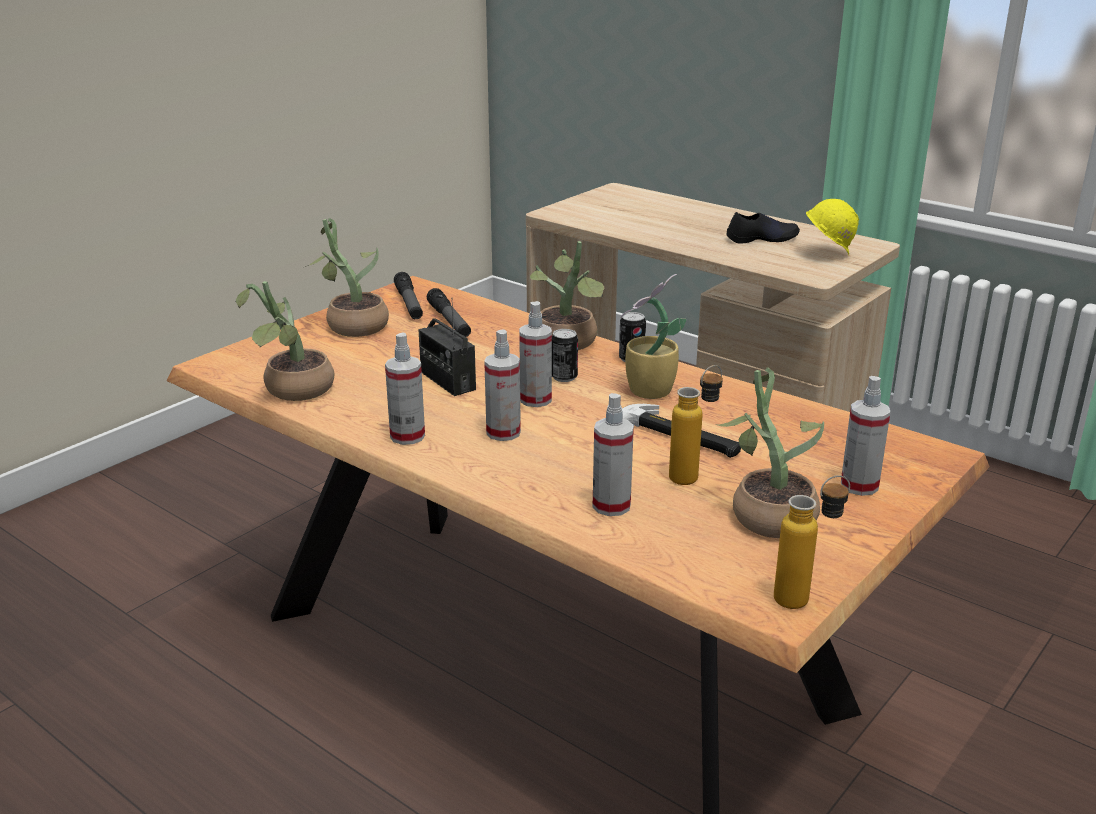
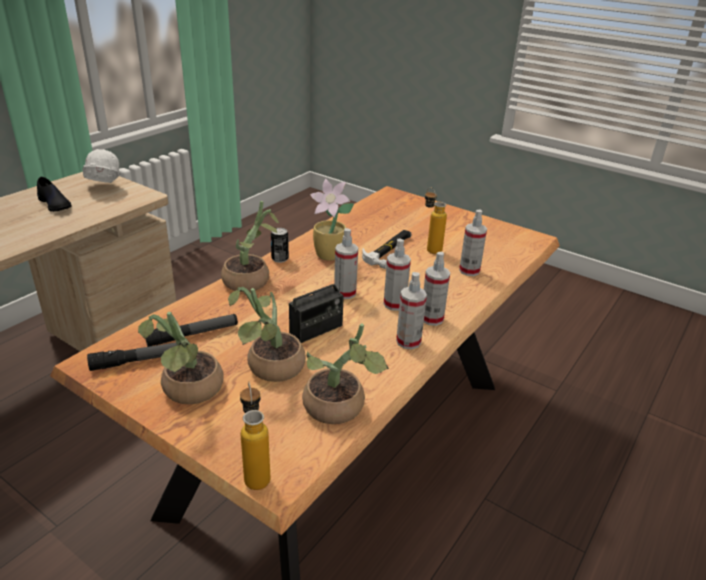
camera: 95 degrees left, 5 degrees up
(564, 377) = (309, 283): can -> none
(762, 239) = (55, 204): black shoe -> black shoe turned 150 degrees clockwise
(766, 514) = (460, 234): potted plant -> potted plant (270, 369)
(804, 598) = (524, 232): bottle -> bottle (256, 472)
(827, 254) = (103, 188): yellow hard hat -> white hard hat
(859, 485) = (426, 212): spray bottle -> spray bottle (432, 319)

